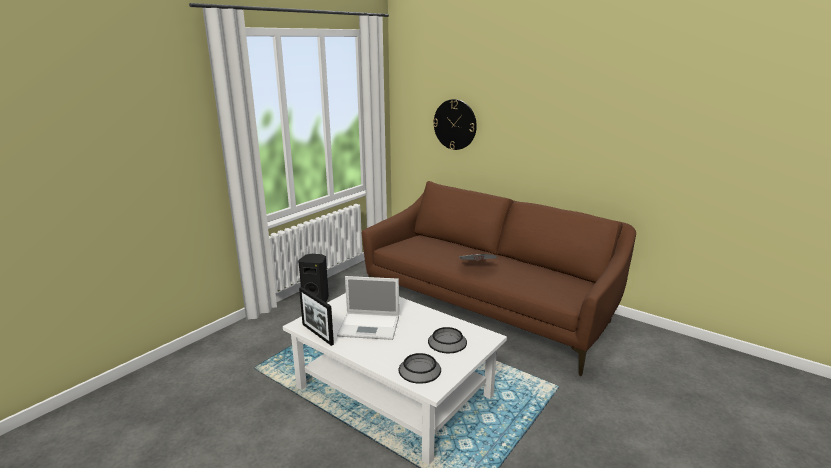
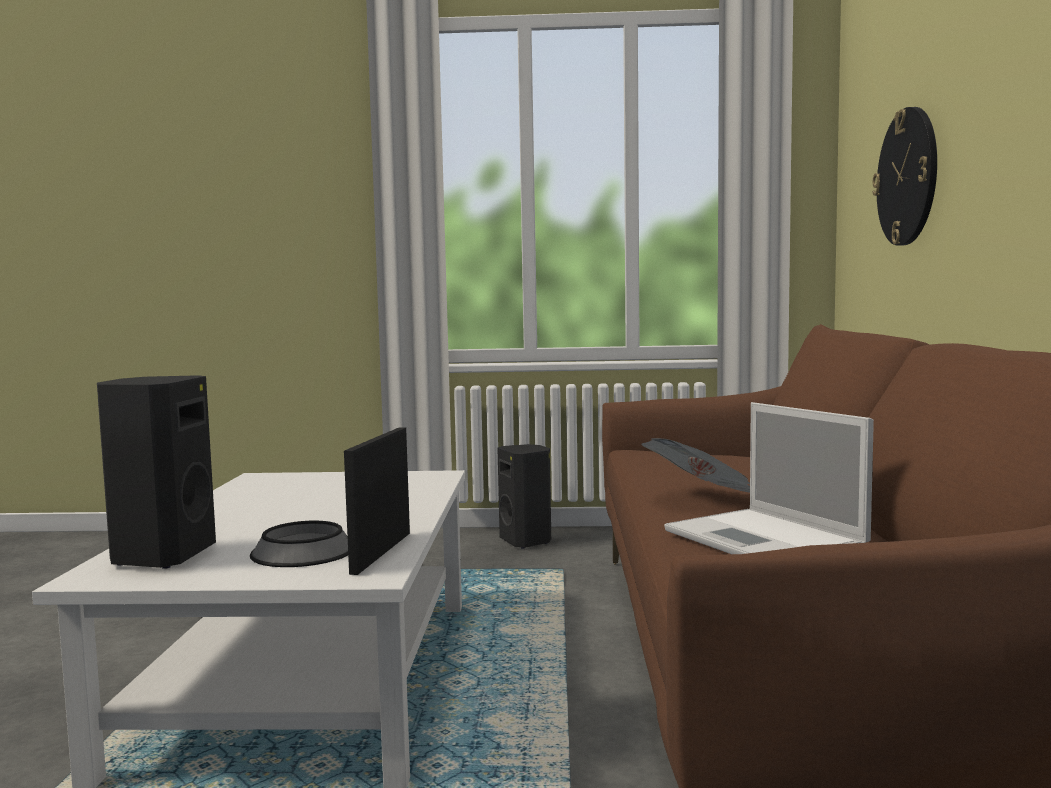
camera: 55 degrees right, 15 degrees down
(317, 334) = (236, 488): picture frame -> picture frame (381, 552)
(370, 326) = (302, 502): laptop -> laptop (766, 540)
(419, 370) = (160, 556): bowl -> black speaker

